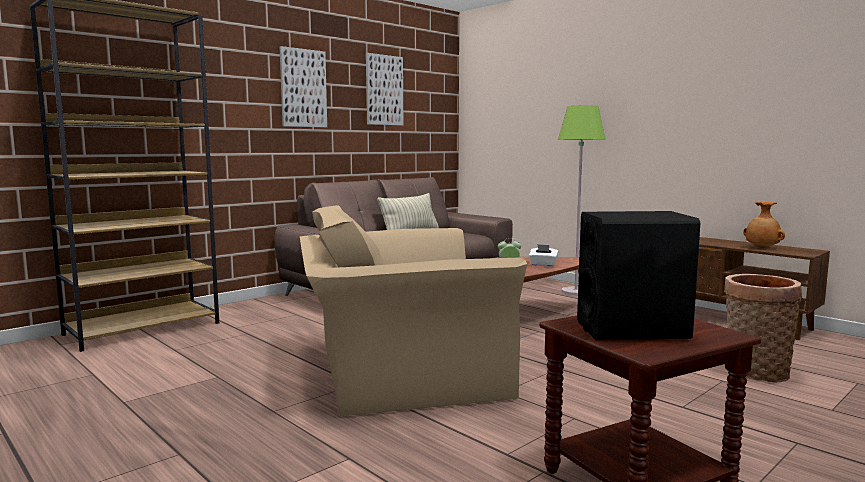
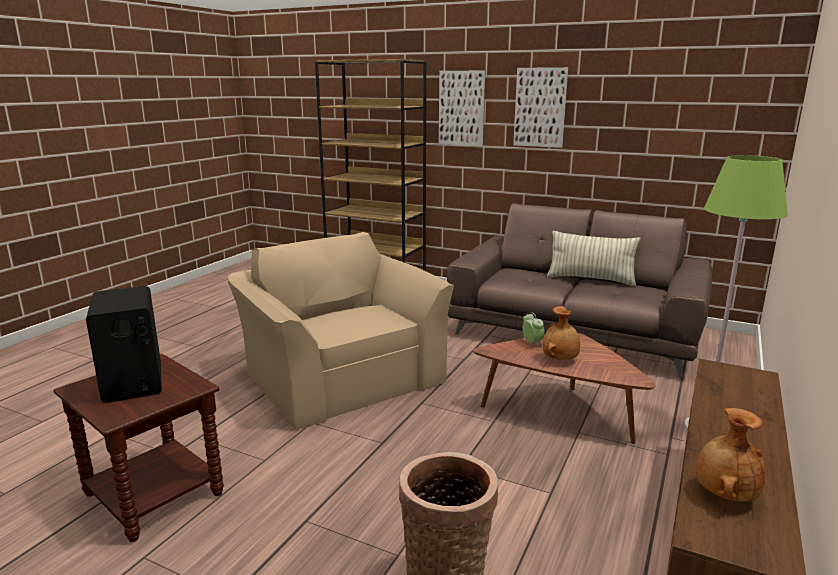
camera: 70 degrees right, 10 degrees up
(384, 90) = (650, 105): picture -> picture (461, 108)
(543, 265) = (560, 359): white tissue box -> brown vase

